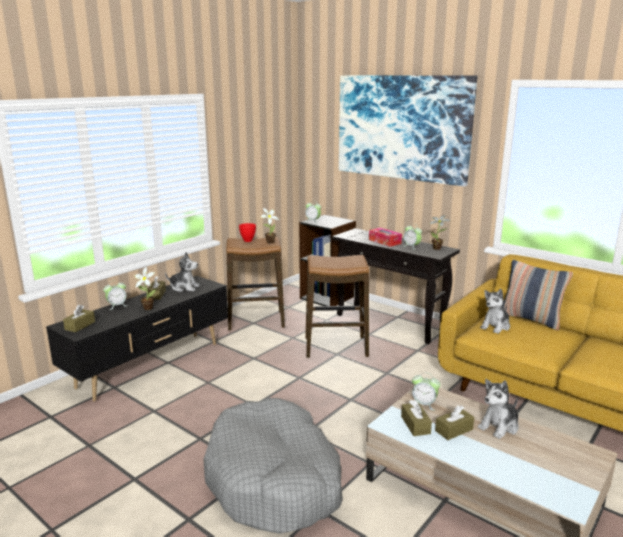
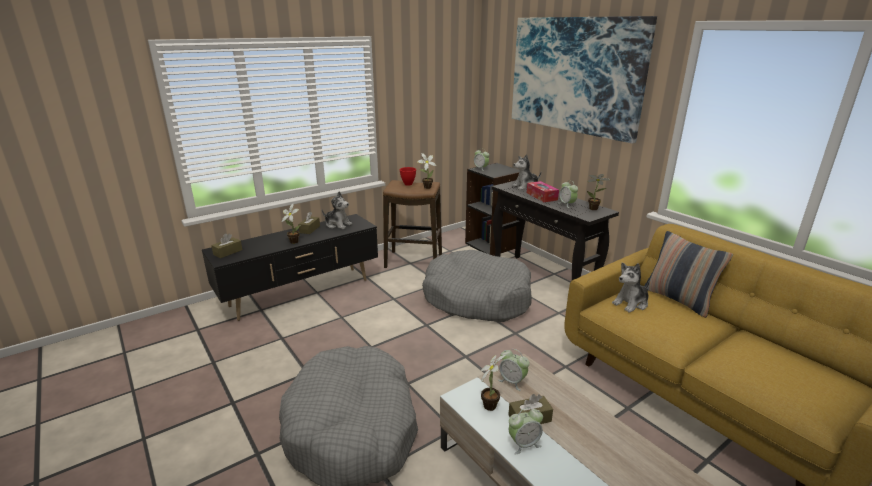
camera: 15 degrees right, 5 degrees up
(117, 306) = (270, 236): alarm clock -> alarm clock (524, 444)
(336, 347) = (477, 298): stool -> grey dog bed
(415, 425) = (490, 404): brown tissue box -> potted plant
(499, 426) = (584, 423): plush toy -> plush toy (525, 186)

